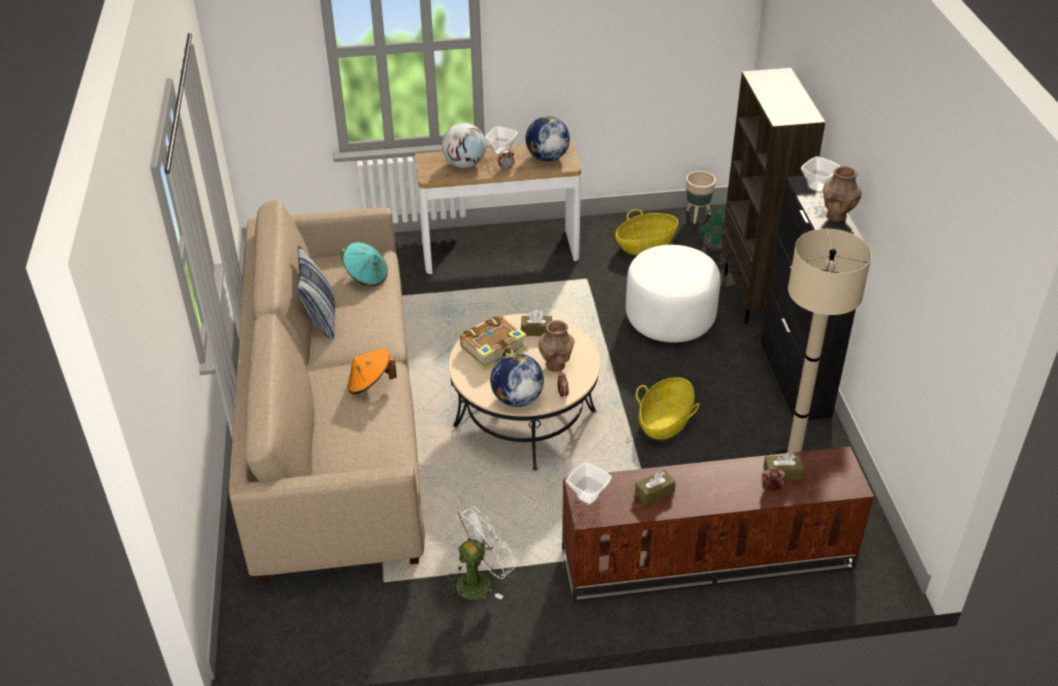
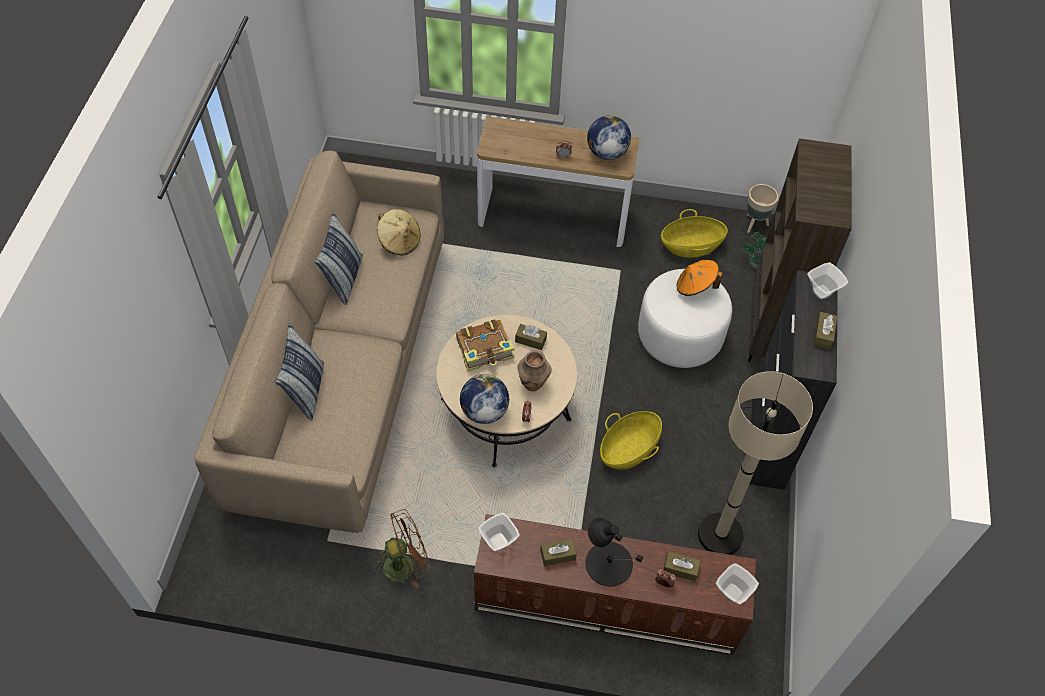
camera: 15 degrees right, 15 degrees up
(322, 420) = (306, 390): none -> pillow
(366, 276) = (399, 241): turquoise hat -> beige hat
(370, 384) = (359, 364): orange hat -> orange hat (695, 287)
(464, 164) = (526, 141): globe -> none
(479, 580) = (405, 564): white fan -> brown fan
(502, 152) = (567, 135): bowl -> bowl (733, 593)
(708, 486) = (608, 563): none -> black table lamp
(836, 216) = (823, 334): brown vase -> brown tissue box

